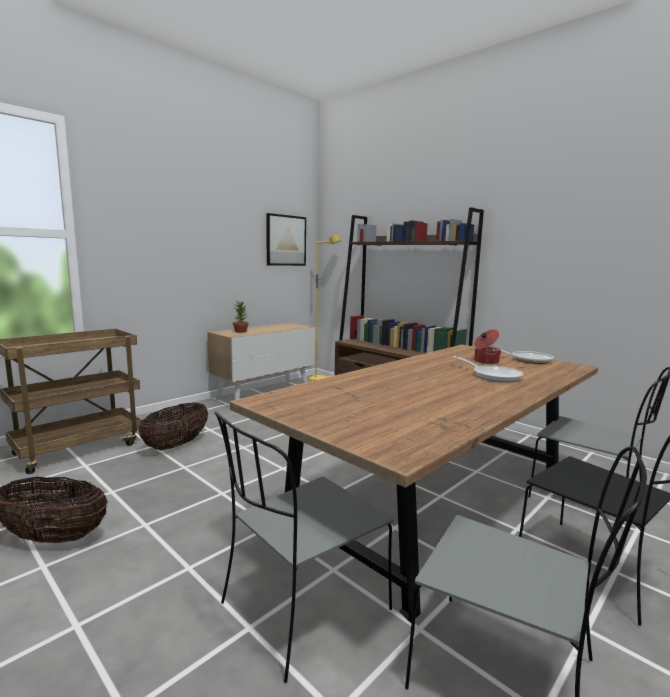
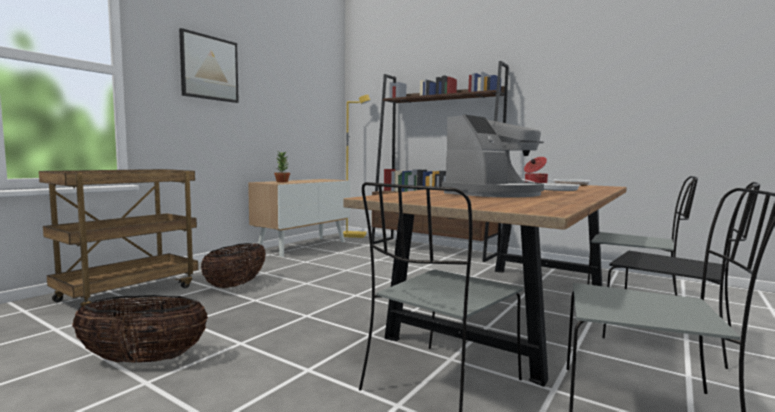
camera: 10 degrees left, 5 degrees down
(286, 240) = (318, 99): picture -> picture (209, 68)
(405, 391) = (494, 194): none -> coffee machine

